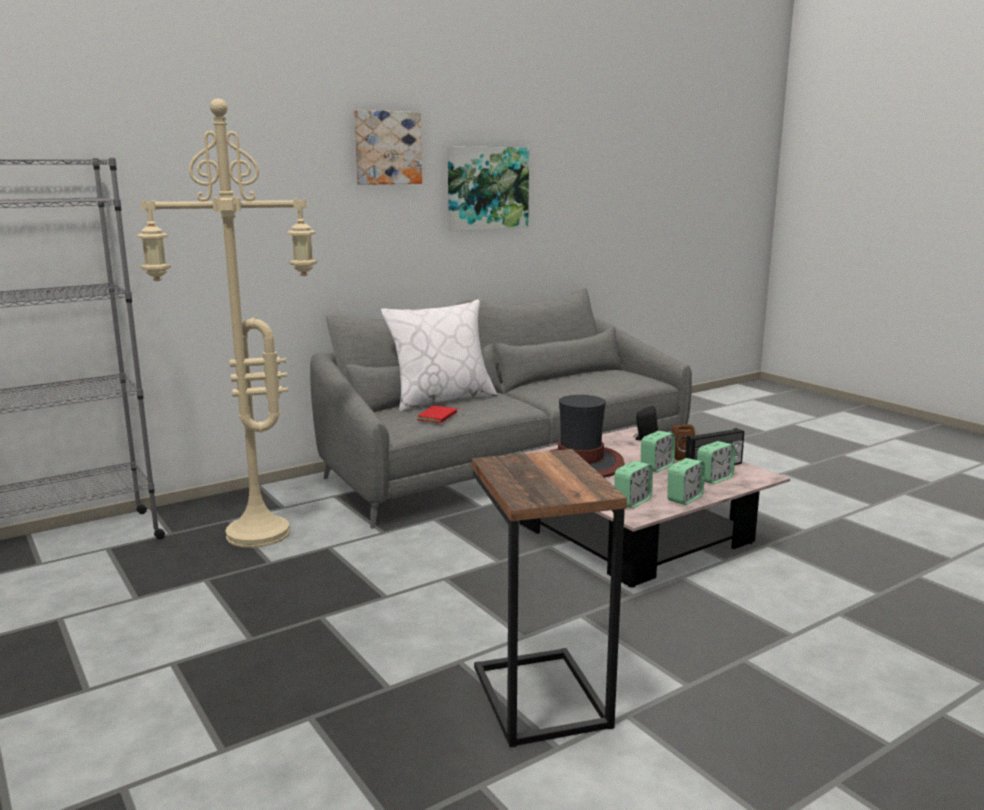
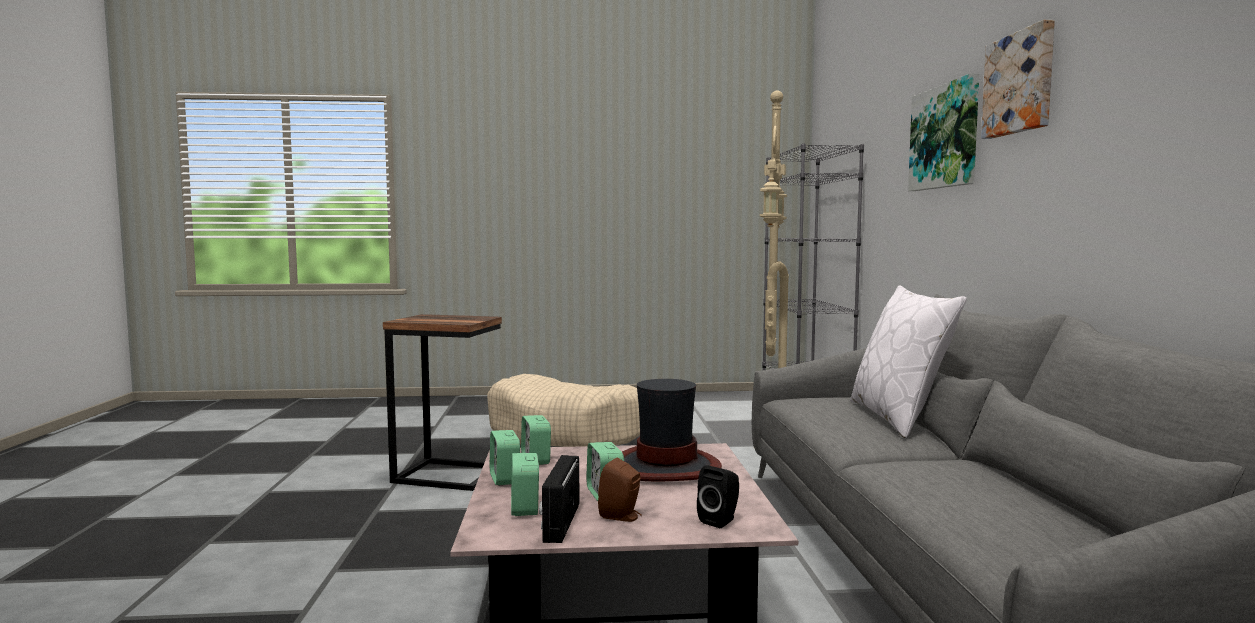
camera: 120 degrees right, 10 degrees down
(267, 682) = (567, 433): none -> beige dog bed
(438, 417) = (817, 408): red book -> none
(487, 188) = (1147, 114): picture -> picture (945, 137)

